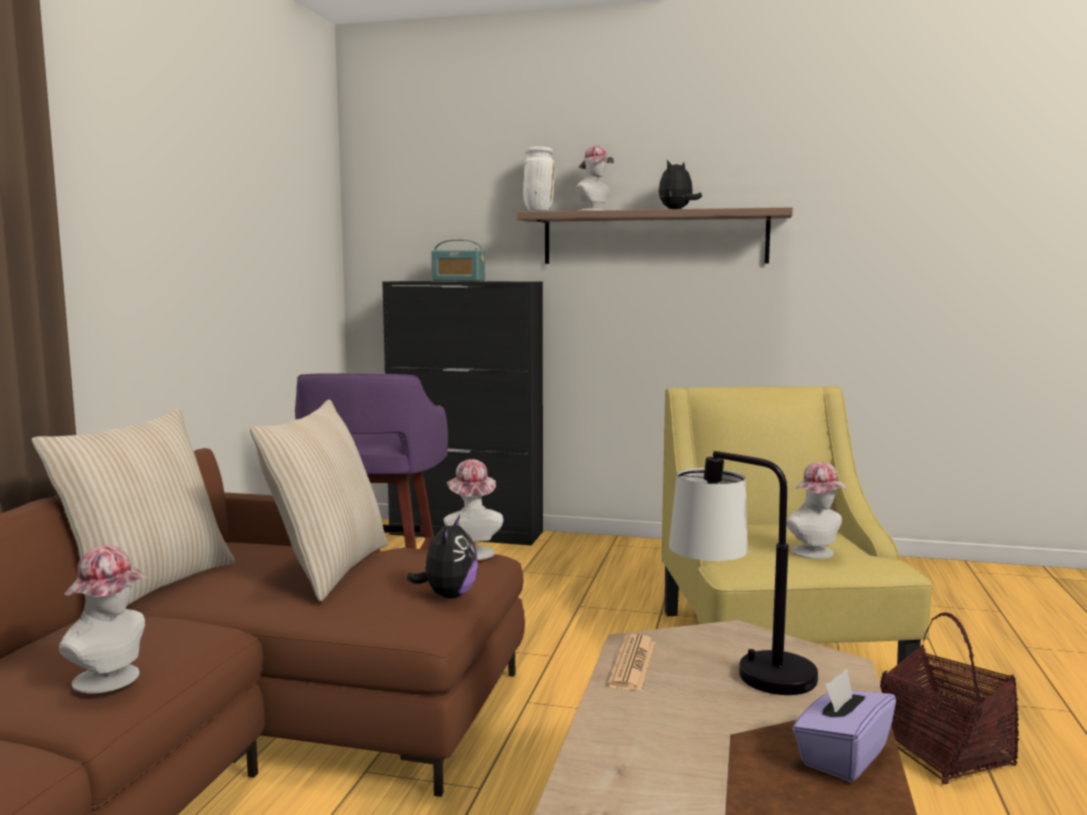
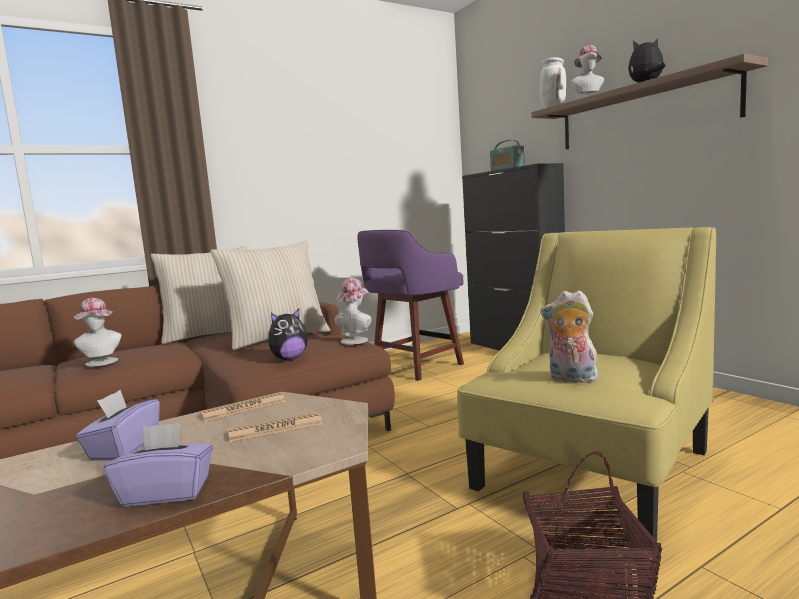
camera: 45 degrees right, 0 degrees up
(651, 749) = (124, 448): none -> purple tissue box
(740, 670) = (276, 428): table lamp -> newspaper
(816, 554) = (571, 379): hat -> plush toy

